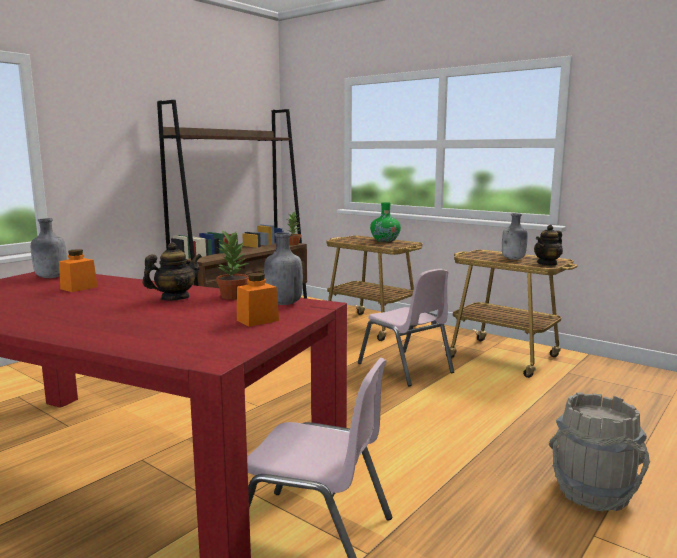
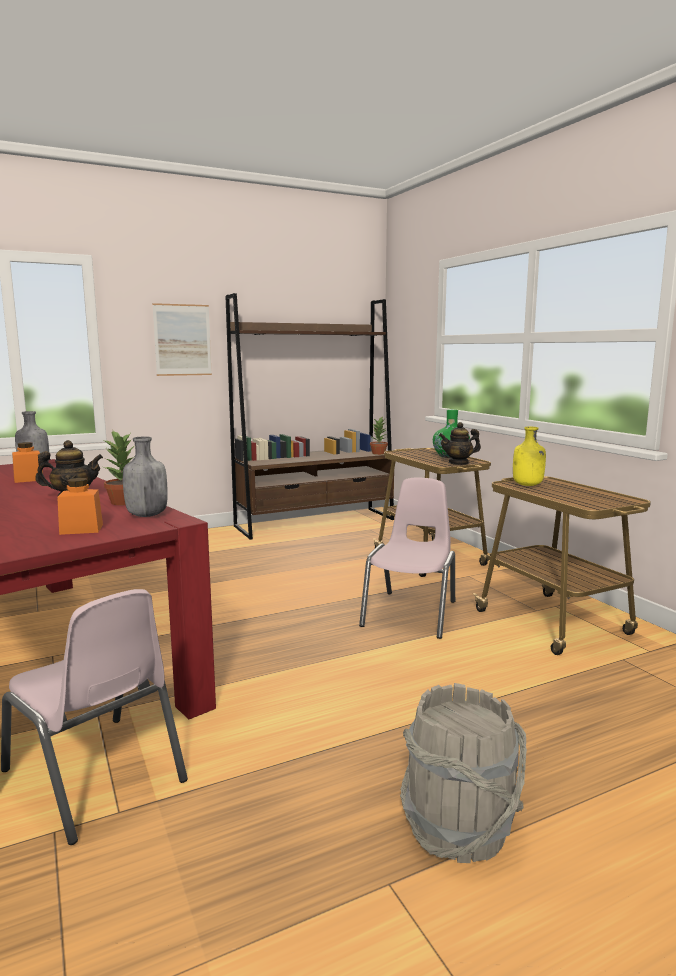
camera: 25 degrees right, 0 degrees up
(119, 144) = (182, 340): none -> picture
(405, 368) = (411, 614): pink chair -> pink chair turned 150 degrees counterclockwise
(480, 256) = (527, 485): none -> yellow bottle
(513, 259) = (566, 492): grey bottle -> none
(547, 264) = (601, 503): teapot -> teapot (459, 463)

